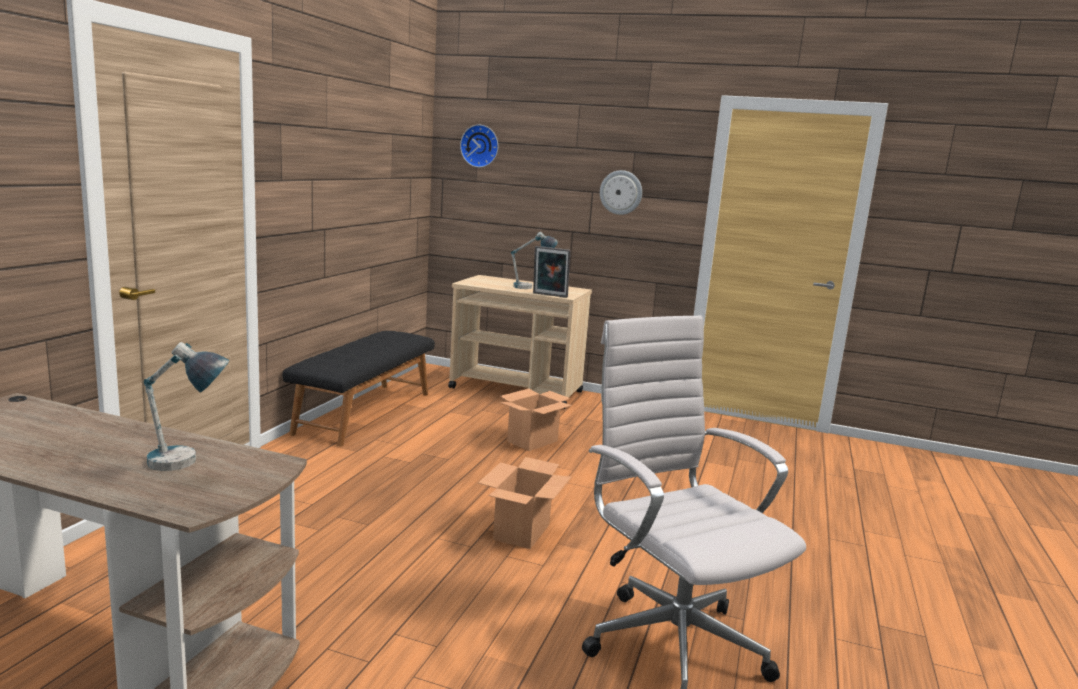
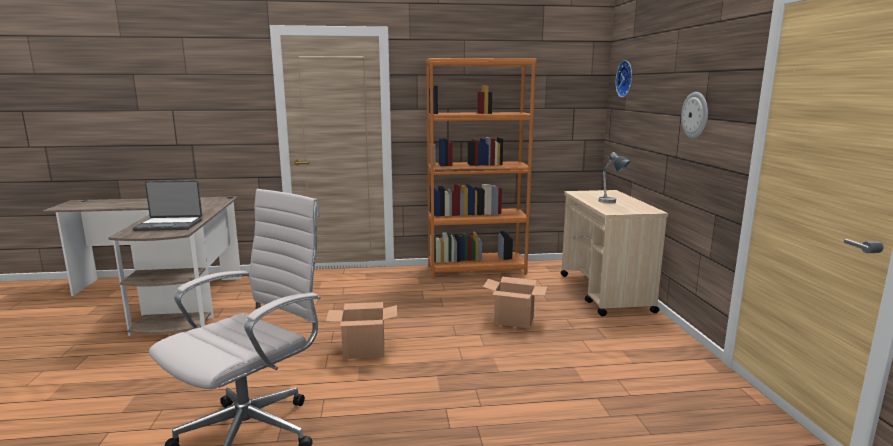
camera: 65 degrees right, 0 degrees up
(186, 466) = (169, 225): table lamp -> laptop
(364, 412) = (476, 269): black bench -> orange bookcase
(549, 295) = (599, 209): picture frame -> none

